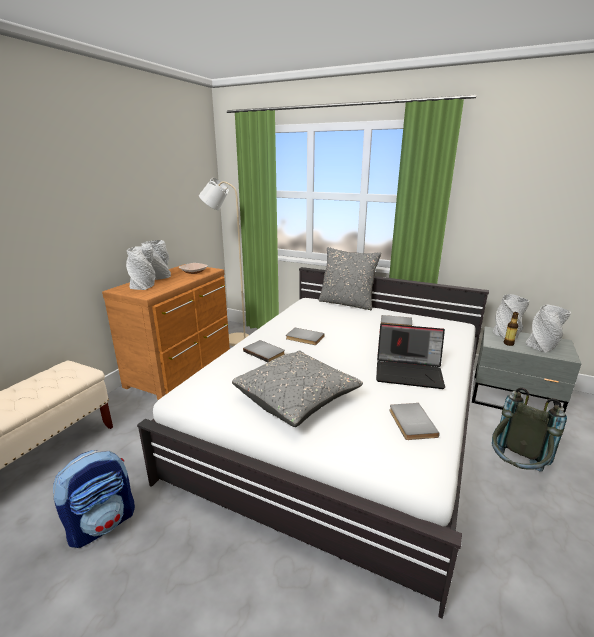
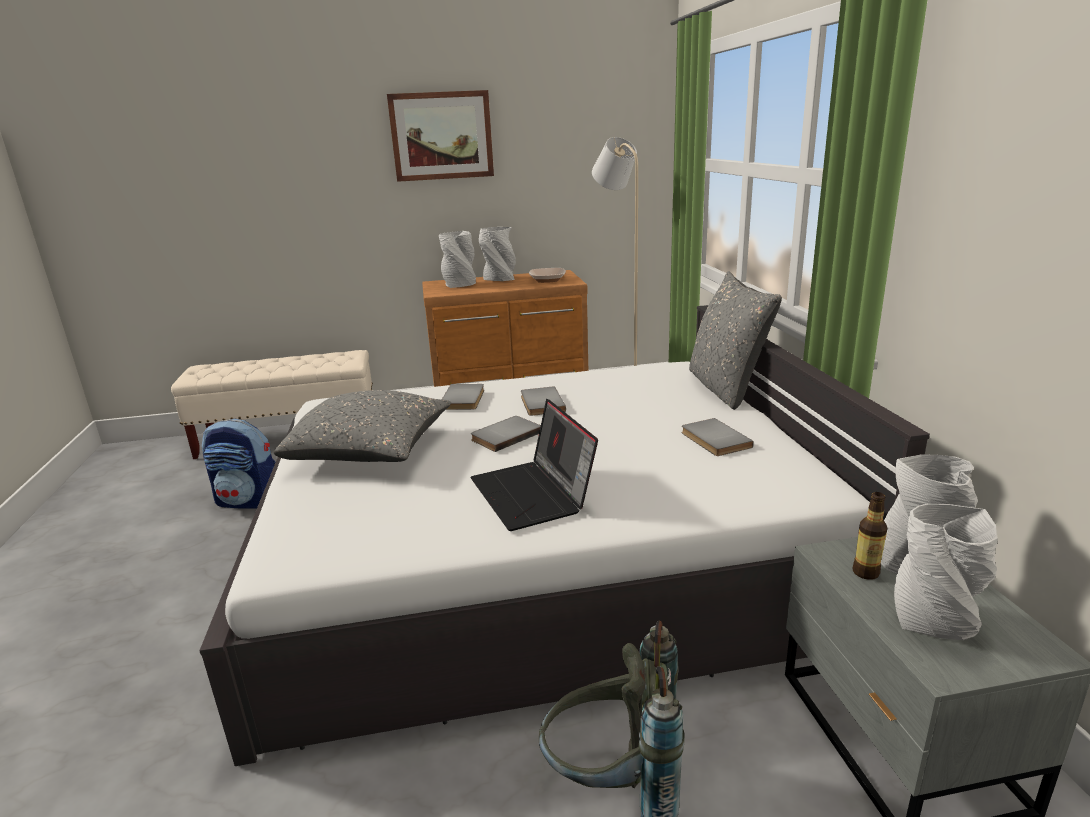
camera: 55 degrees right, 0 degrees up
(101, 175) = (441, 136): none -> picture
(410, 423) = (382, 530): grey book -> grey book (505, 435)

